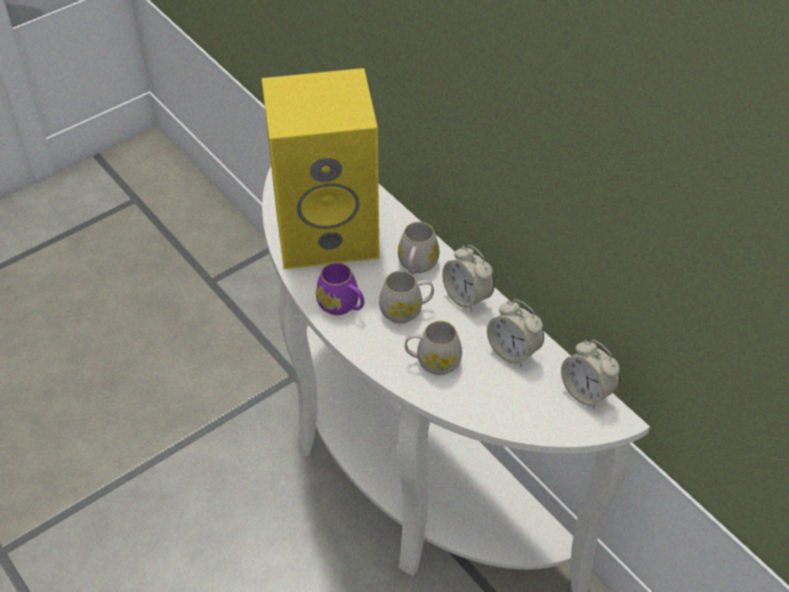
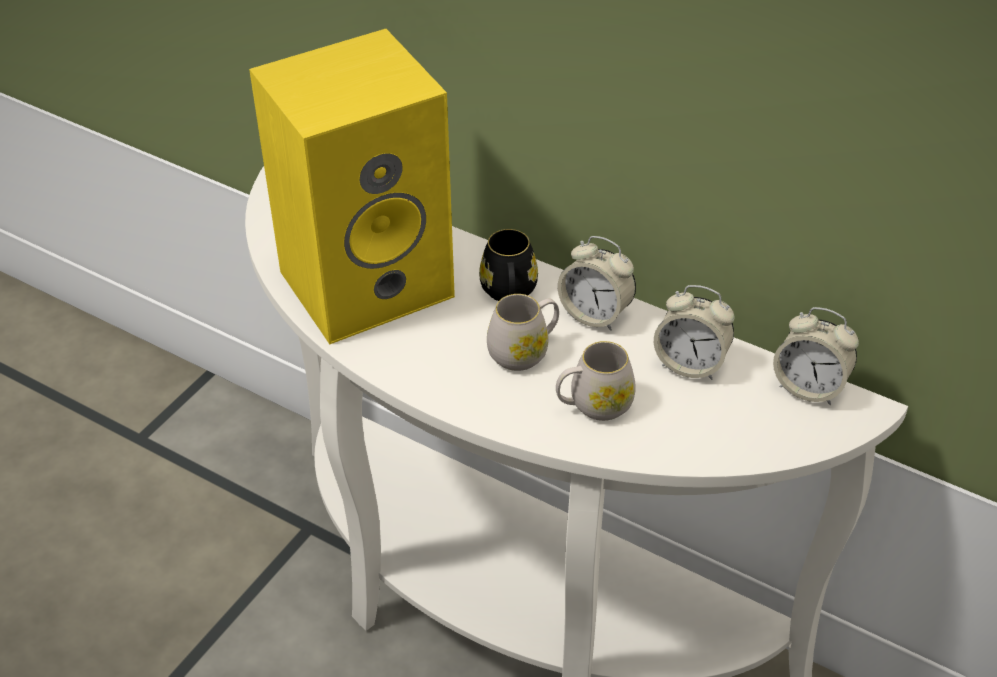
camera: 20 degrees left, 5 degrees down
(342, 305) = (435, 368): purple mug -> none
(416, 265) = (509, 293): white mug -> black mug

